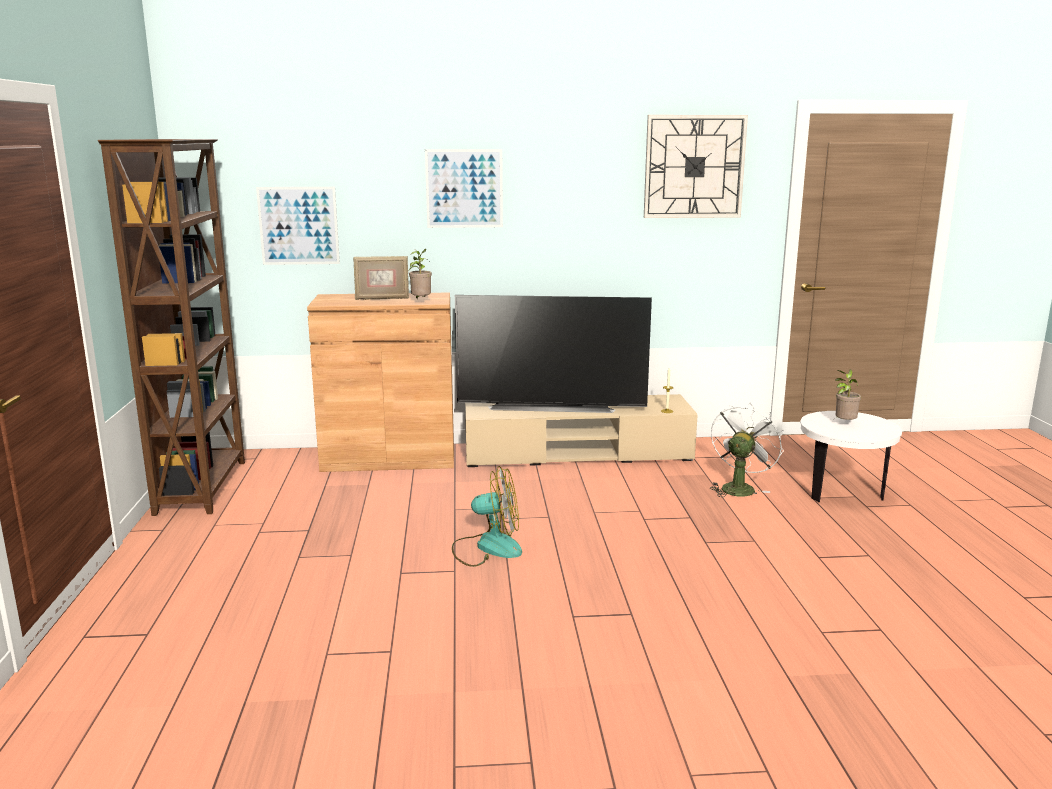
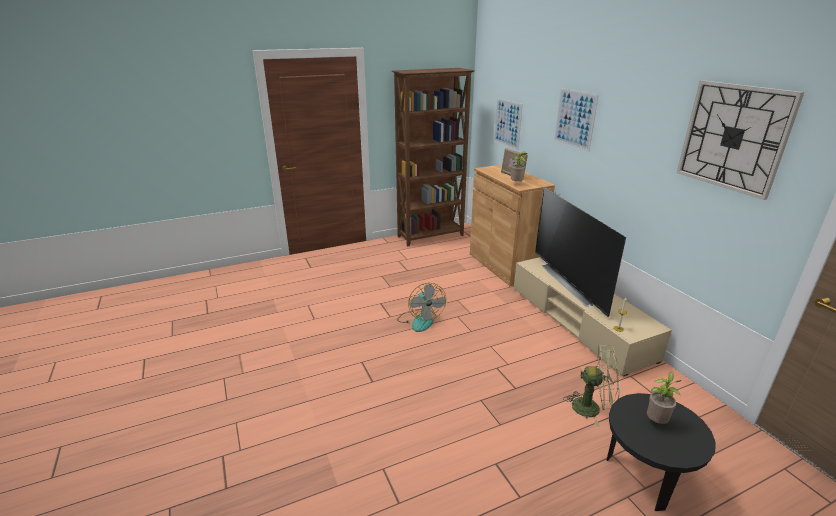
camera: 70 degrees right, 10 degrees up
(739, 487) = (592, 408): white fan -> green fan
(843, 493) = (644, 478): white side table -> black side table

